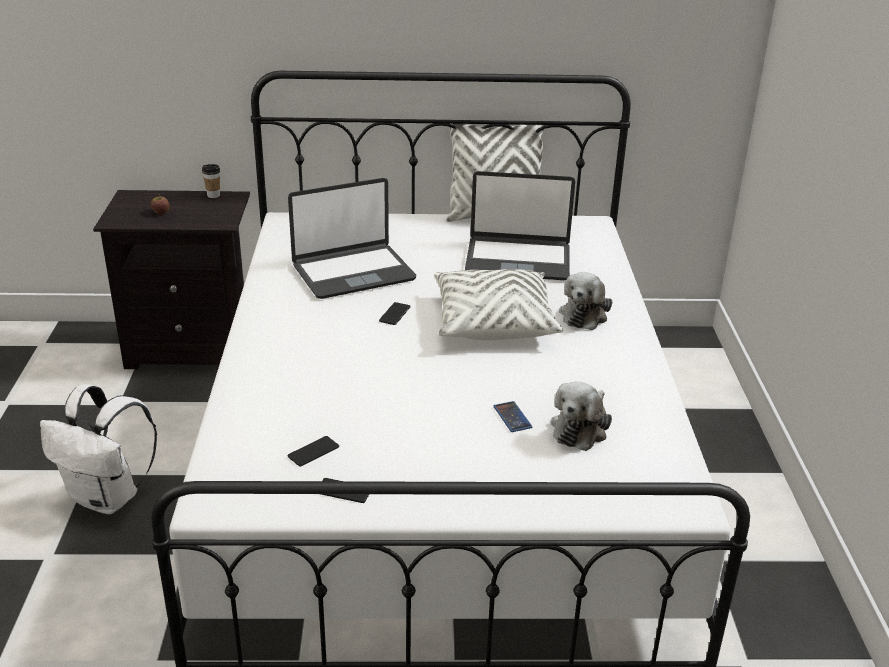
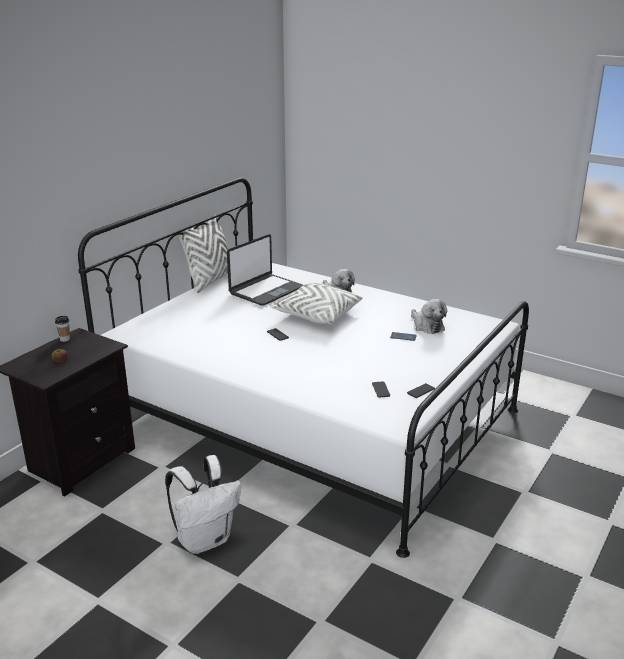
camera: 55 degrees left, 5 degrees down
(353, 272) = (217, 332): laptop -> none

